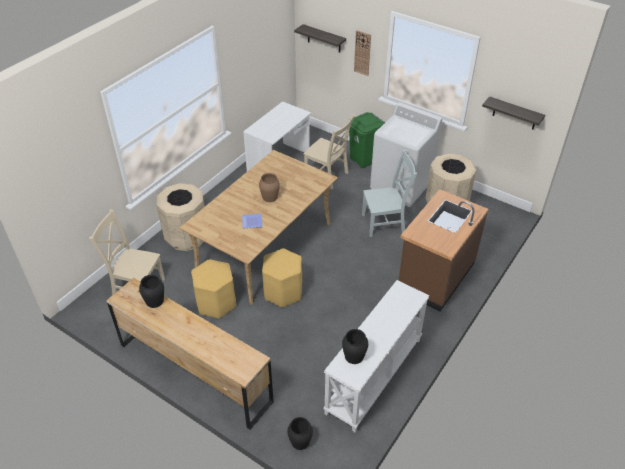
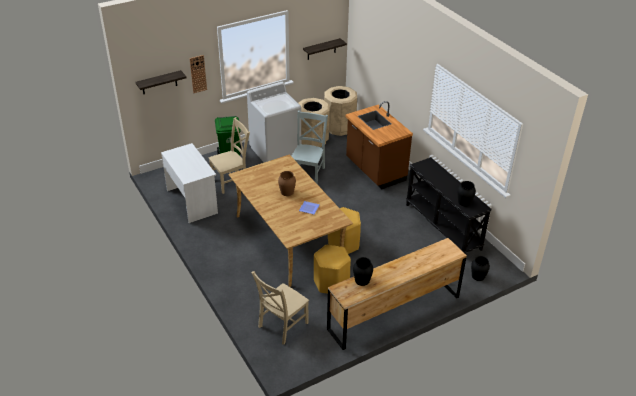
camera: 65 degrees left, 5 degrees down
(186, 238) = (243, 281): beige trash can -> beige trash can (339, 128)
(374, 376) = (443, 226): white console table -> black console table

